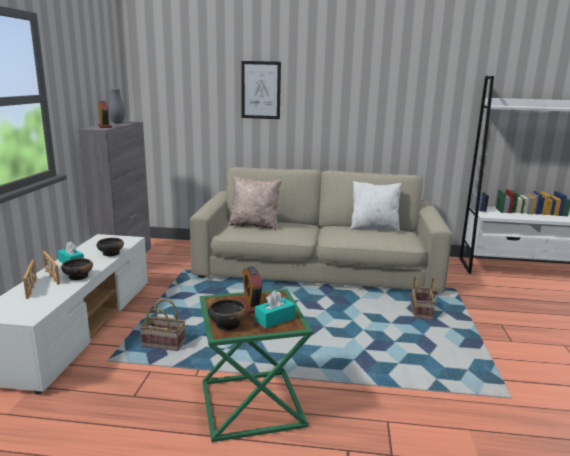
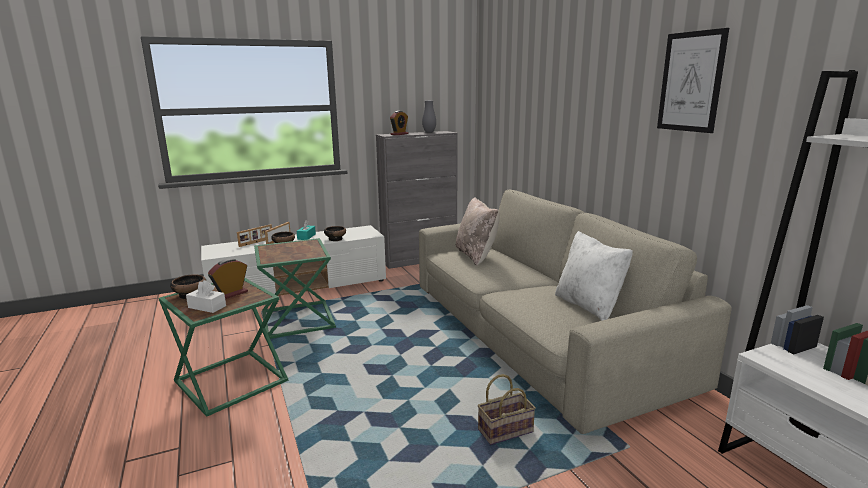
camera: 60 degrees right, 0 degrees up
(165, 344) = (299, 320): basket -> green side table
(261, 90) = (555, 102): picture -> picture (690, 82)
(275, 319) = (207, 307): turquoise tissue box -> white tissue box

